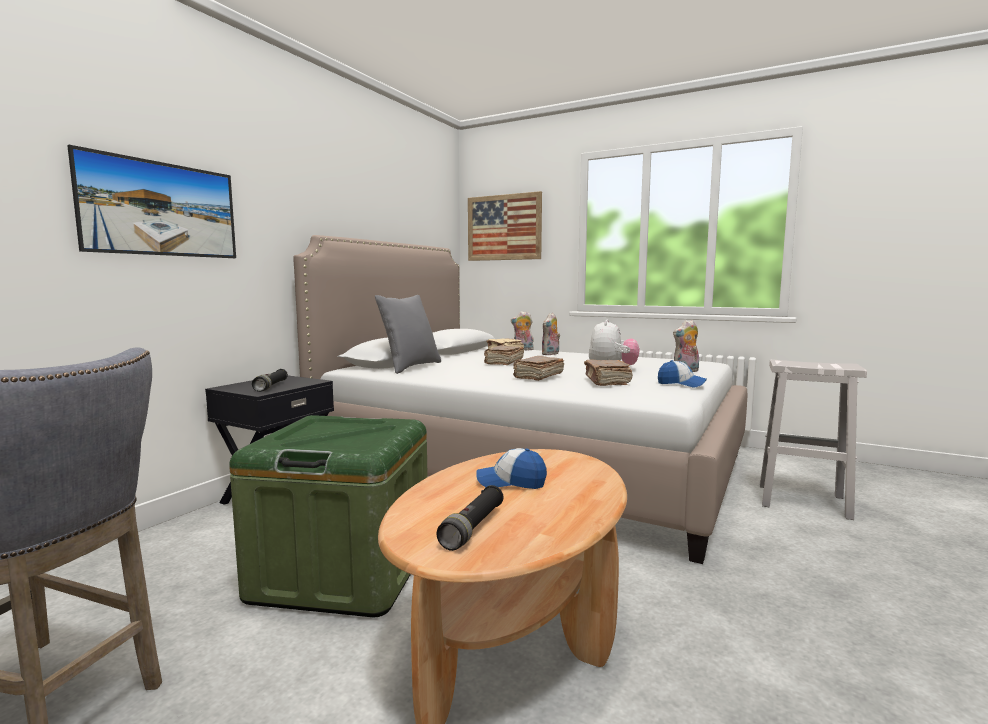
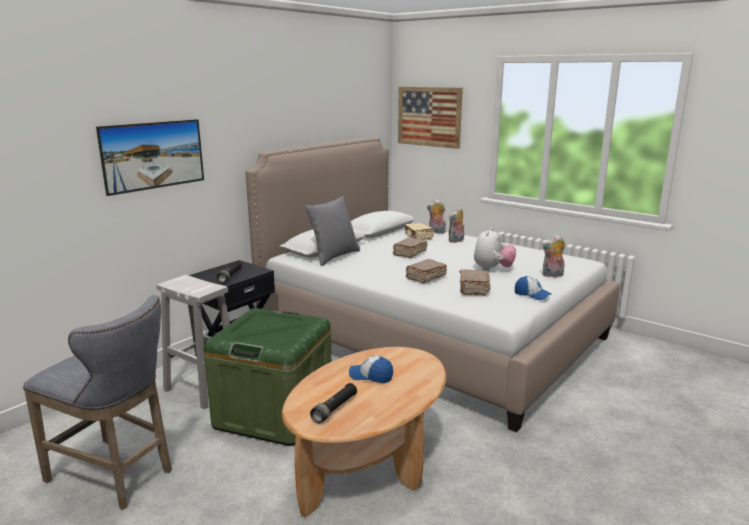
camera: 10 degrees right, 10 degrees up
(801, 501) = (629, 388): white stool -> white stool (201, 388)

